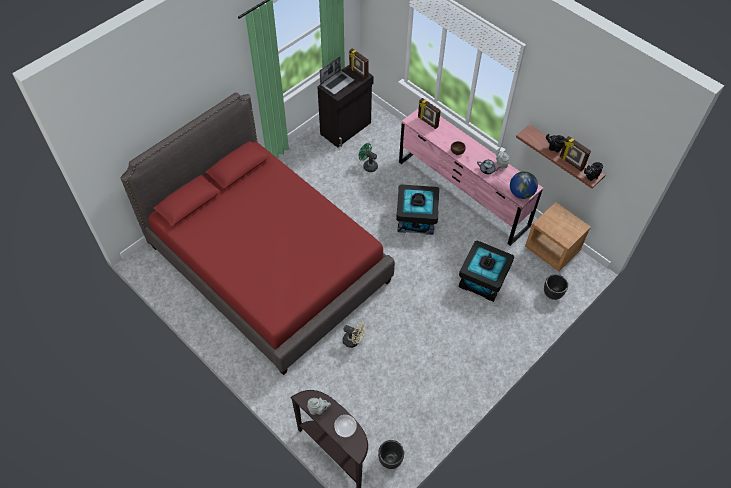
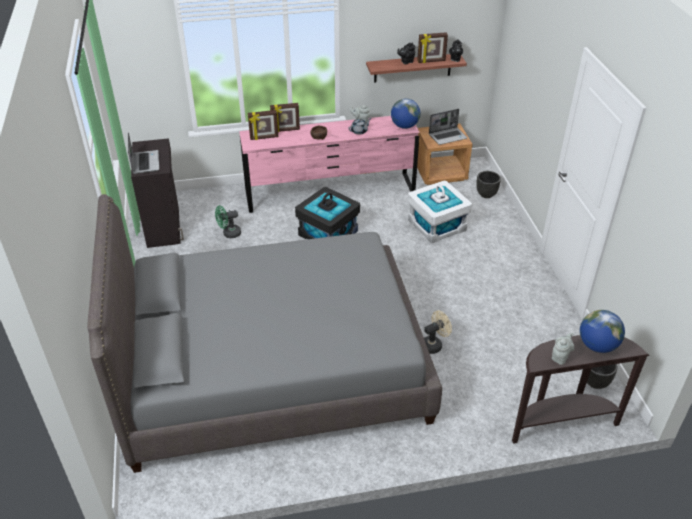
camera: 55 degrees left, 15 degrees down
(269, 263) = (273, 367): red bed -> grey bed
(345, 428) = (597, 345): bowl -> globe
(358, 73) = (151, 145): picture frame -> picture frame (285, 130)
(482, 279) = (436, 225): black storage box -> white storage box
(562, 228) = (448, 136): none -> laptop

